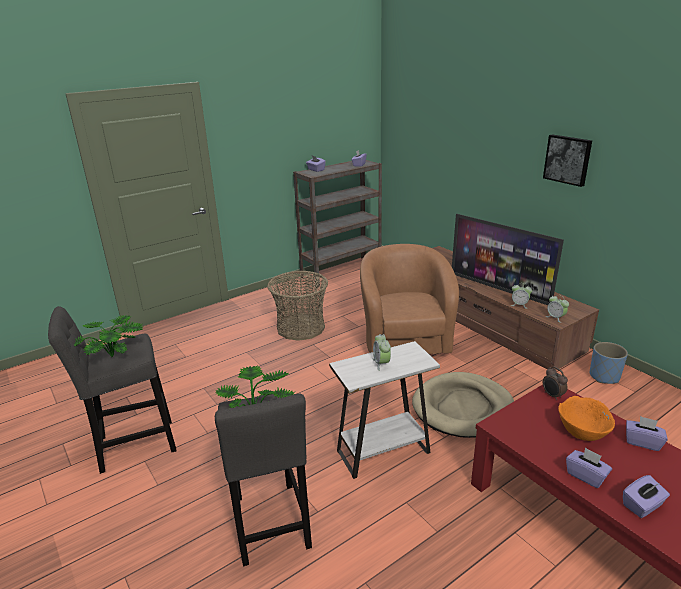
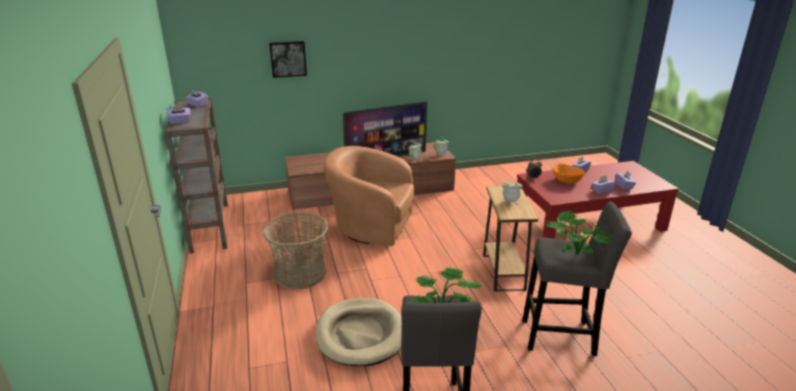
camera: 70 degrees left, 0 degrees up
(383, 452) = (503, 272): white side table -> brown side table
(462, 408) = (472, 230): beige dog bed -> beige dog bed (361, 334)
(568, 159) = (398, 47): picture -> picture (288, 58)
(604, 376) = (468, 178): blue planter -> none

